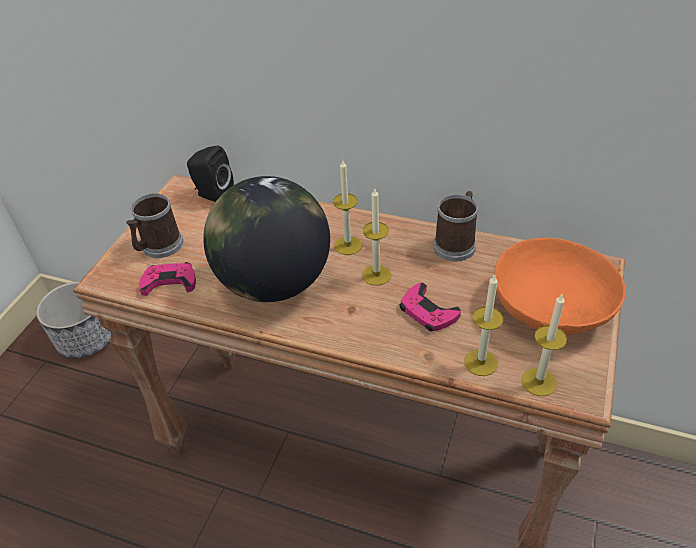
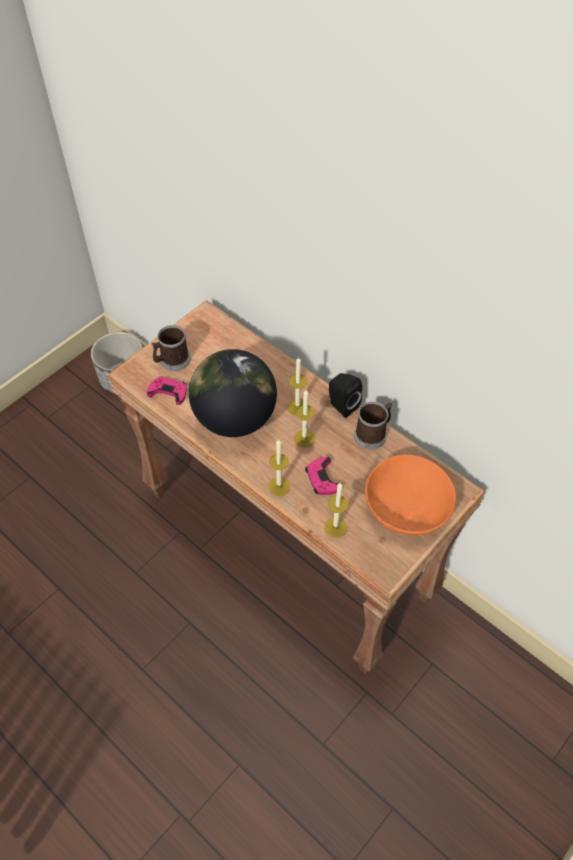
camera: 20 degrees right, 10 degrees up
(212, 194) = (225, 328): black speaker -> black speaker (341, 405)
(539, 382) = (363, 554): candle -> candle (279, 486)

